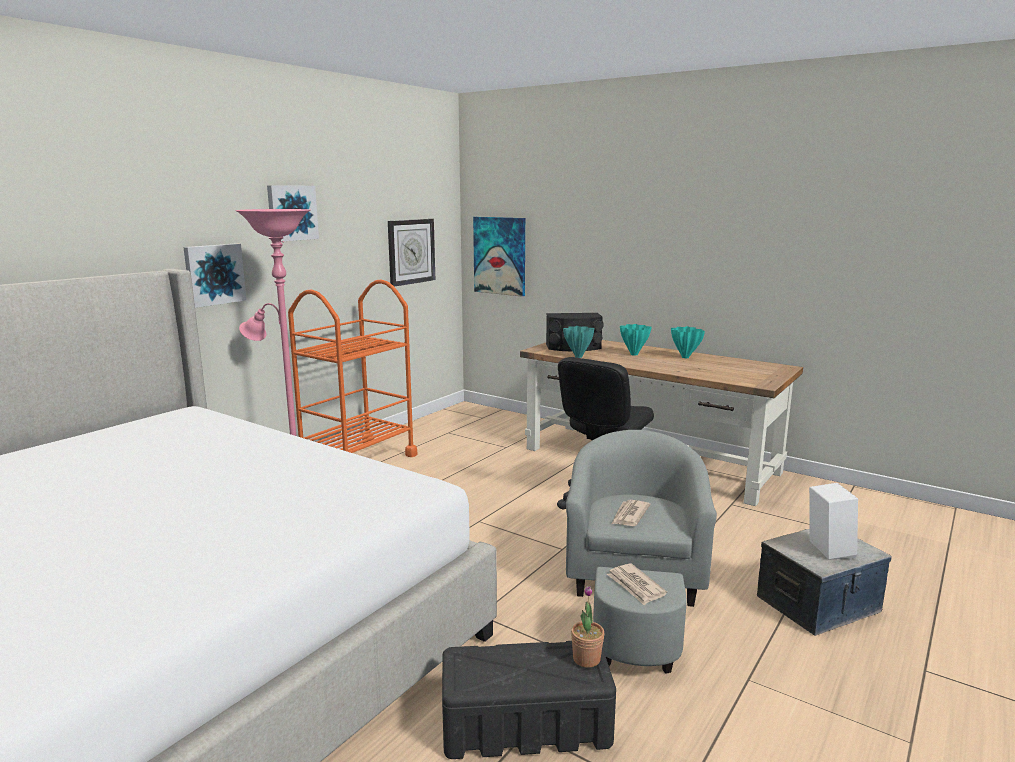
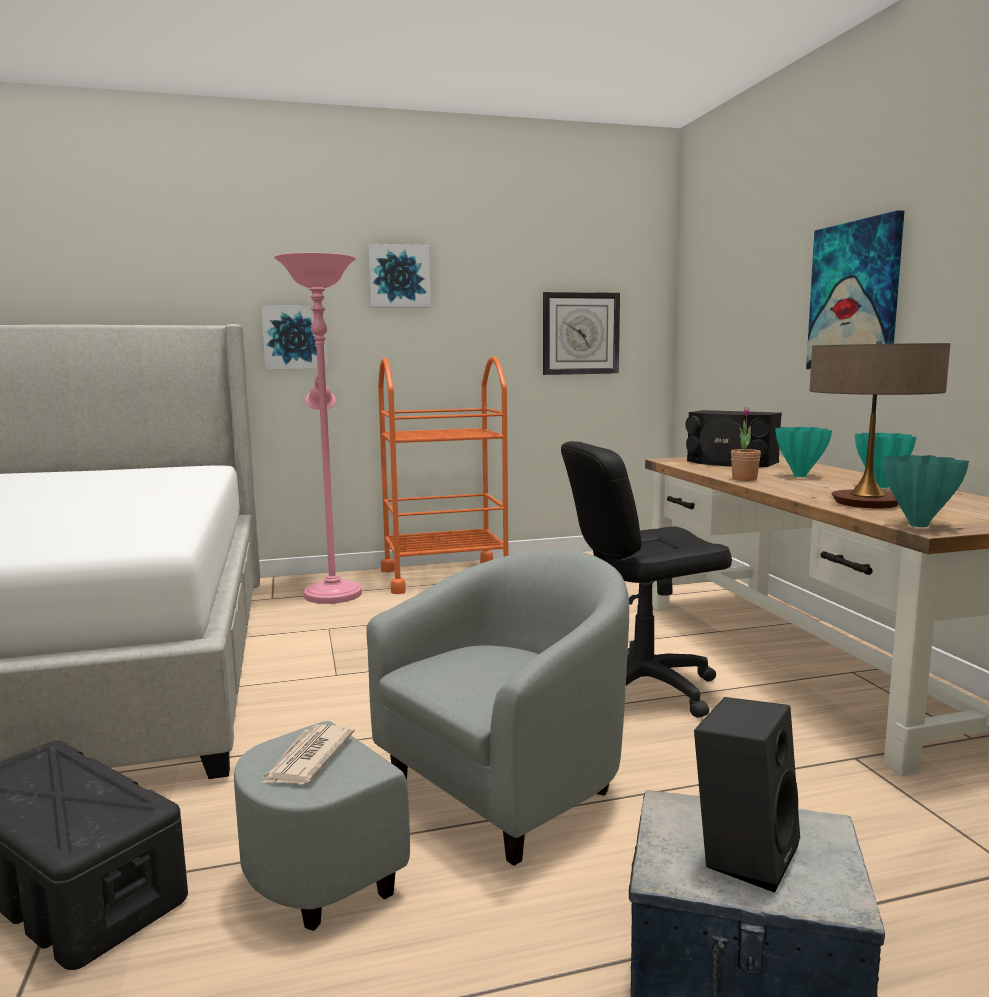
camera: 40 degrees right, 5 degrees down
(500, 255) = (706, 341): picture -> picture (854, 296)
(578, 356) = (704, 470): turquoise vase -> turquoise vase (919, 525)
(586, 659) = (115, 819): potted plant -> potted plant (744, 479)
(629, 515) = (469, 673): newspaper -> none
(707, 371) = (866, 503): none -> table lamp
(827, 549) = (743, 852): white speaker -> black speaker

